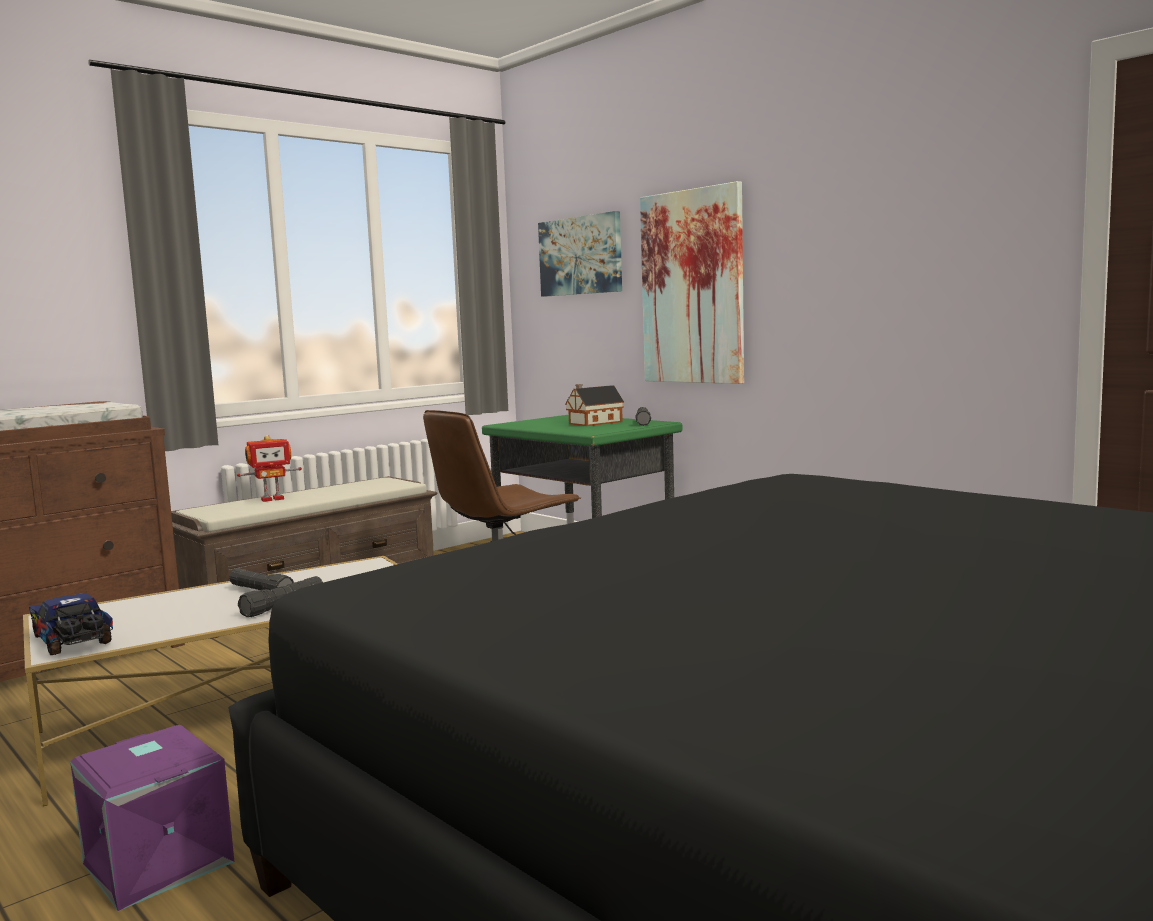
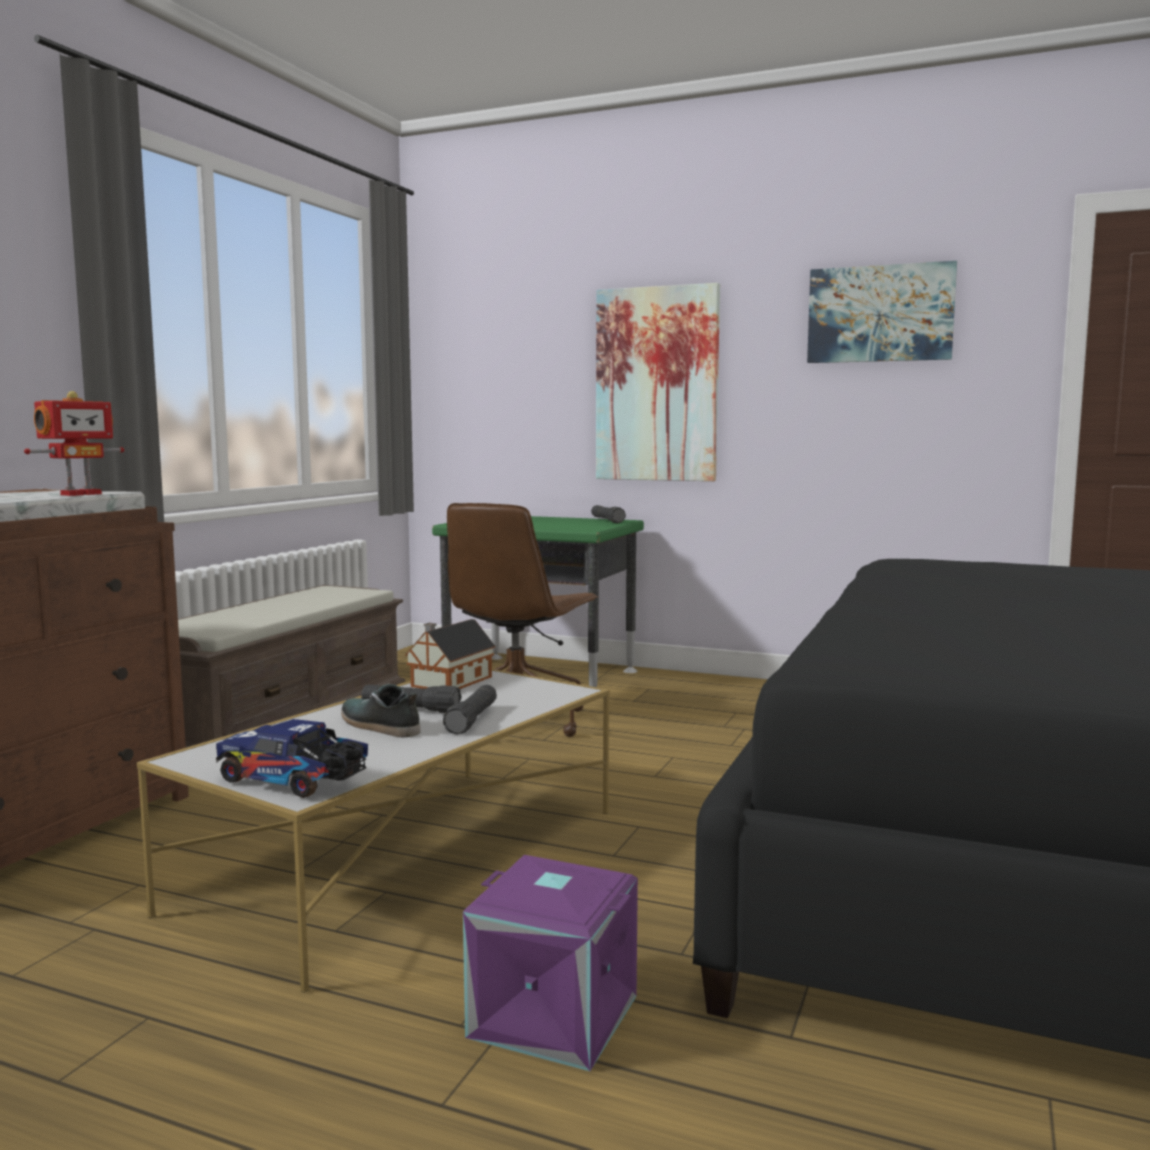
camera: 25 degrees left, 0 degrees up
(214, 603) = (378, 725): none -> shoe
(272, 499) = (239, 612): toy robot -> toy robot (80, 494)
(581, 256) = (511, 346): picture -> picture (880, 314)
(593, 423) = (555, 521): toy house -> toy house (449, 682)

